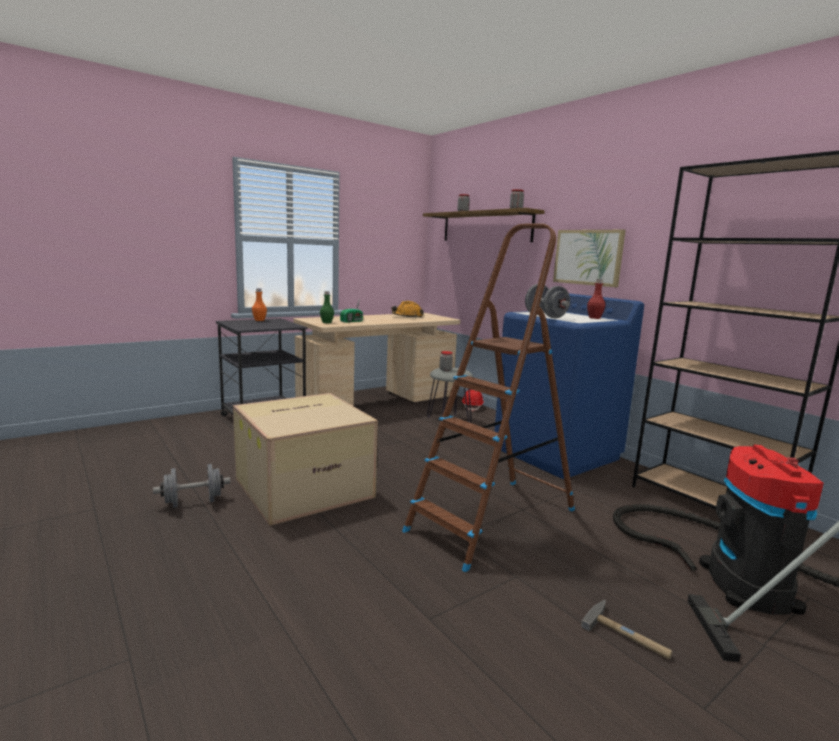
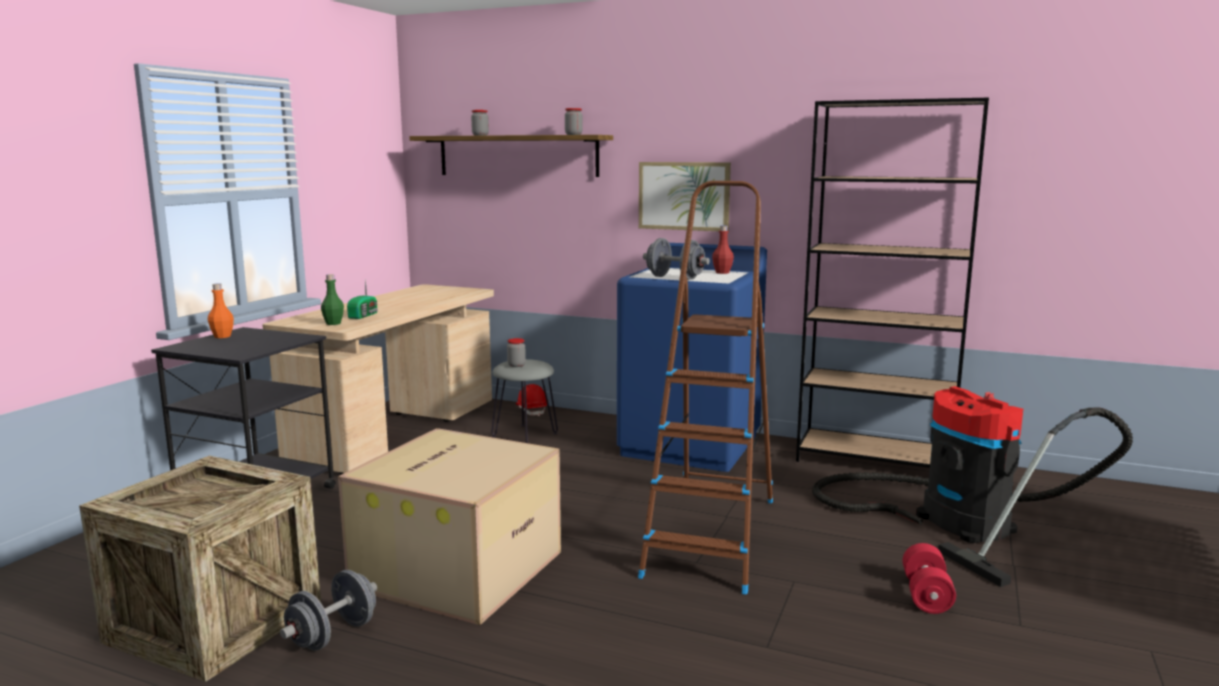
camera: 30 degrees left, 0 degrees up
(156, 476) = (215, 623): none -> crate
(407, 317) = (419, 296): orange hard hat -> none
(628, 635) = (926, 595): hammer -> red dumbbell

